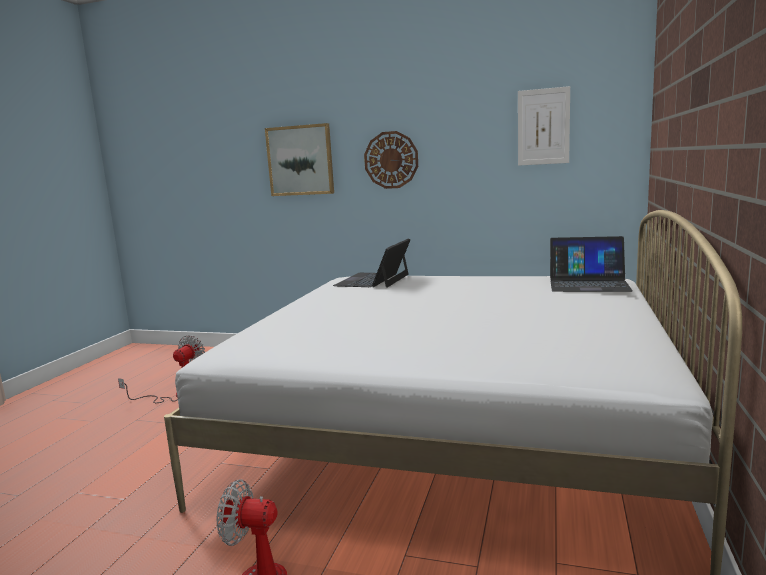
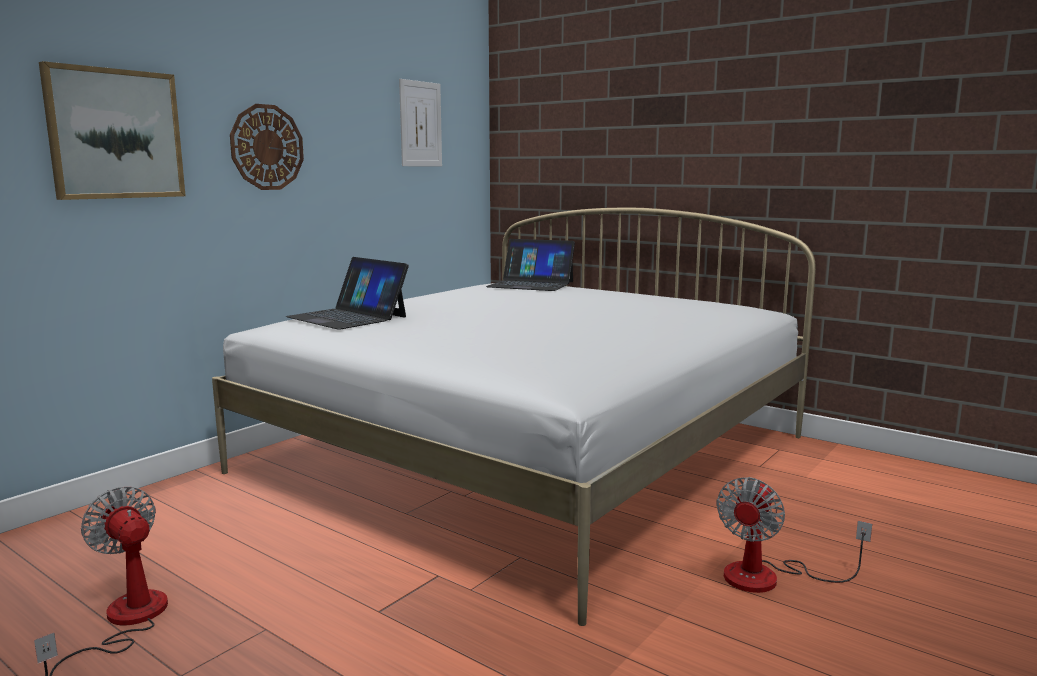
camera: 70 degrees left, 0 degrees up
(588, 284) = (531, 284): laptop -> laptop turned 75 degrees clockwise

